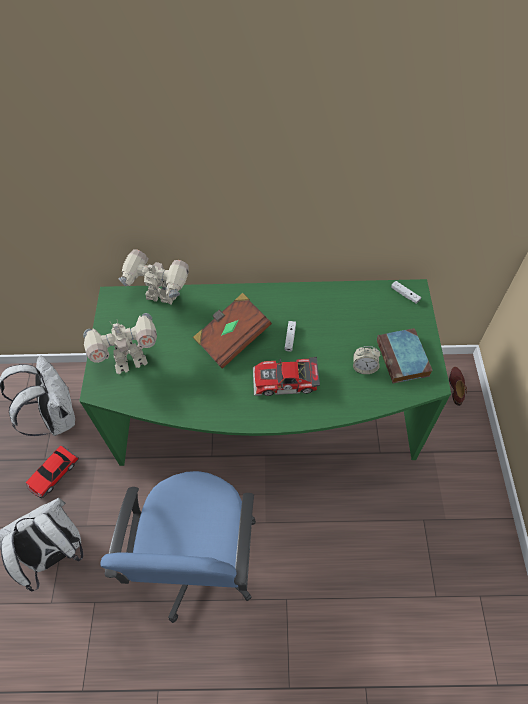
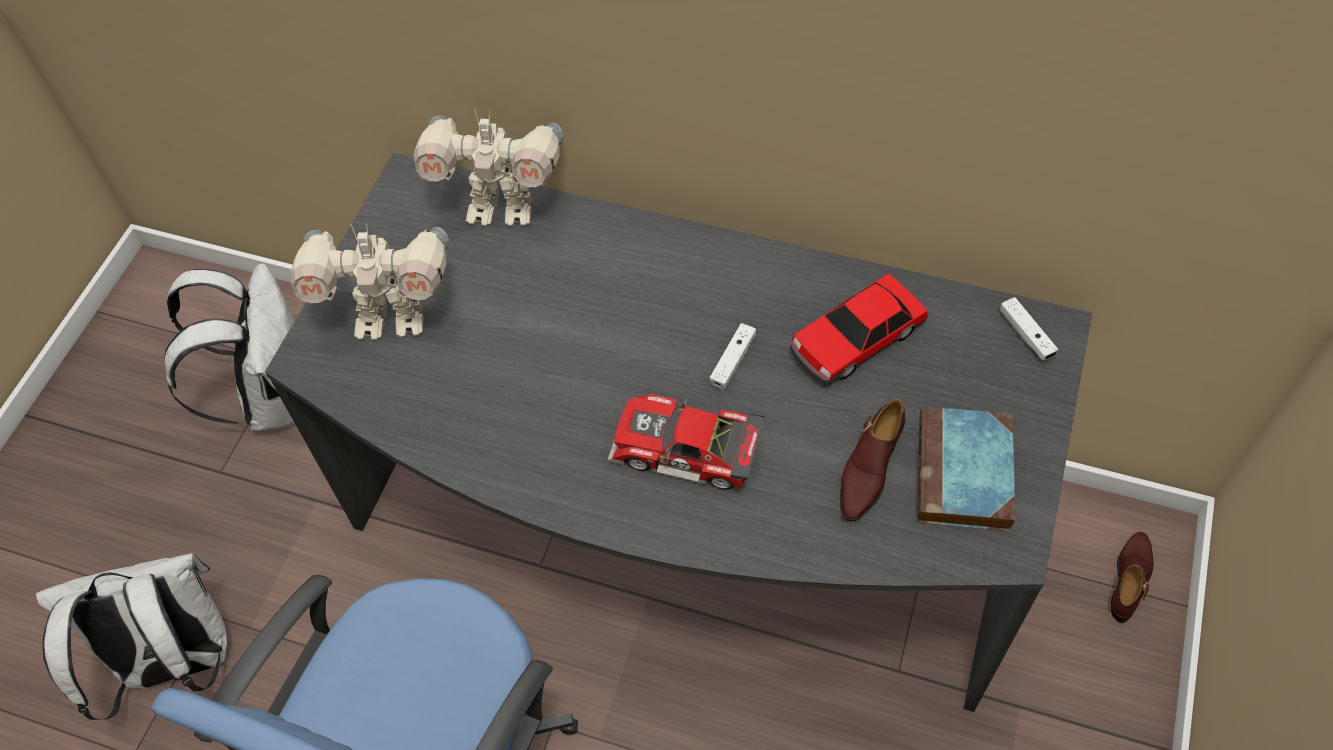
camera: 20 degrees right, 0 degrees up
(54, 474) = (226, 506): toy car -> toy car (856, 340)
(161, 299) = (501, 208): toy robot -> toy robot turned 150 degrees clockwise
(232, 338) = (612, 328): brown book -> none
(266, 418) = (680, 522): green desk -> grey desk
(364, 368) = (868, 470): alarm clock -> brown shoe

